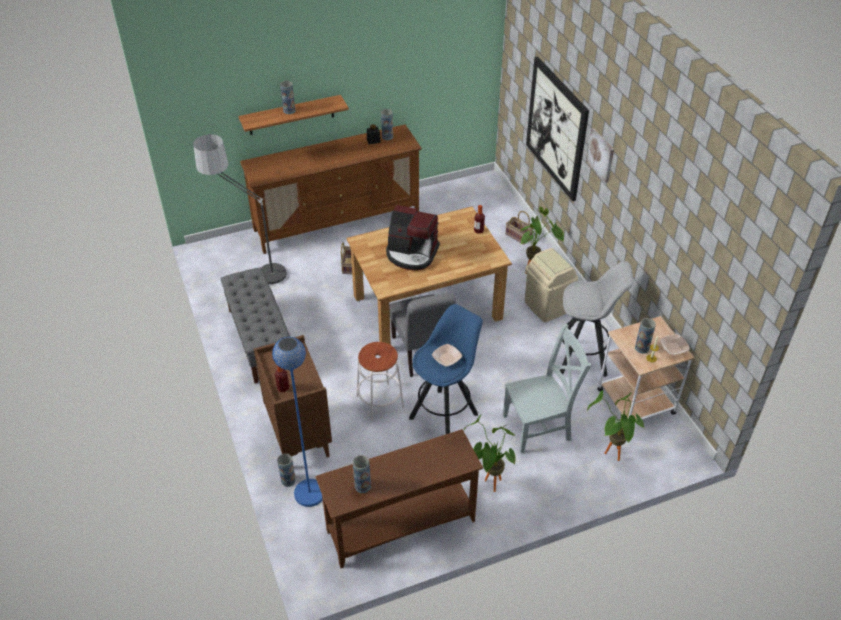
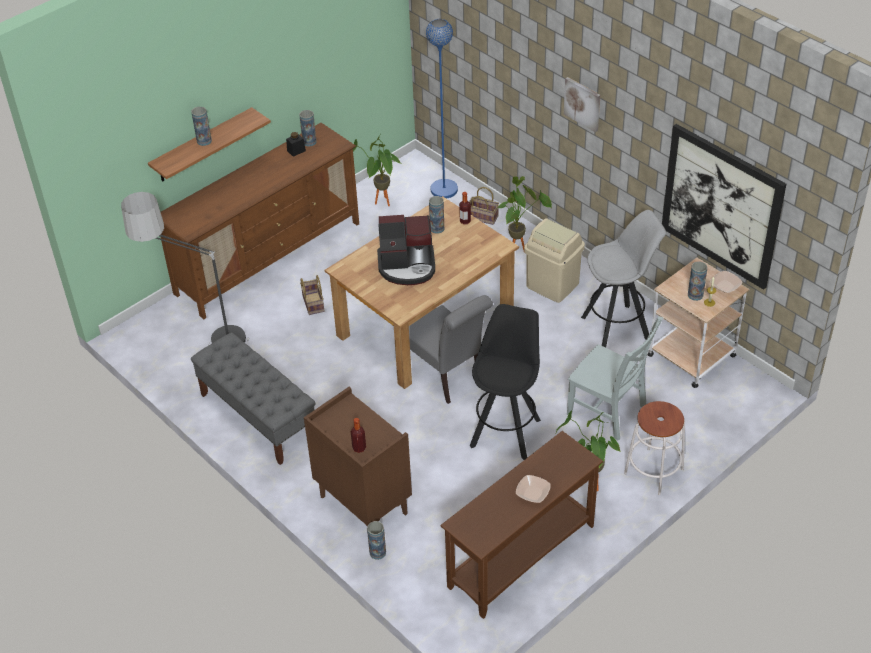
camera: 20 degrees left, 0 degrees up
(309, 493) = (408, 557): blue floor lamp -> blue floor lamp (443, 190)
(362, 486) = (494, 518): vase -> vase (437, 228)
(380, 401) = (429, 439): white stool -> white stool (653, 471)
(445, 415) = (506, 431): blue stool -> black stool
(447, 359) = (508, 365): bowl -> bowl (533, 493)
(539, 427) = (609, 412): grey chair -> grey chair turned 75 degrees clockwise
(556, 128) = (511, 85): picture -> picture (721, 206)
(610, 456) = (693, 418): potted plant -> potted plant (381, 205)

